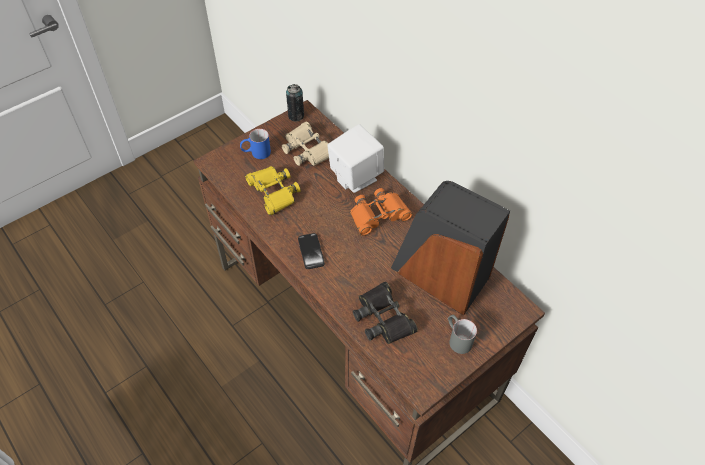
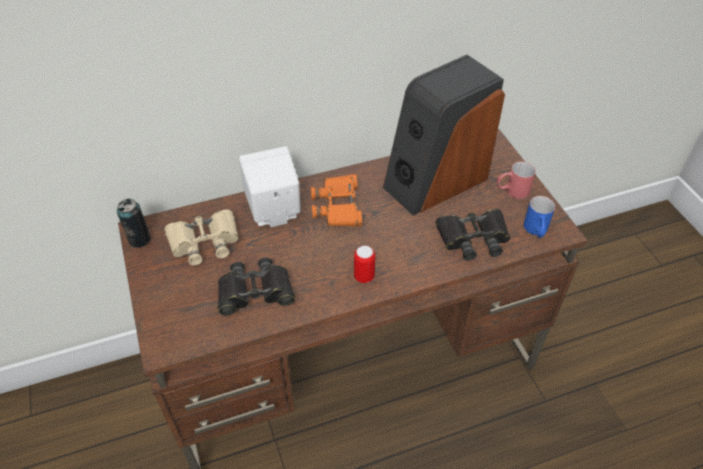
camera: 70 degrees left, 5 degrees down
(256, 153) = (177, 295): blue mug -> blue mug (536, 231)
(273, 192) = (255, 292): yellow binoculars -> black binoculars
(311, 251) = (364, 277): phone -> can
(457, 338) = (511, 191): grey mug -> red mug

